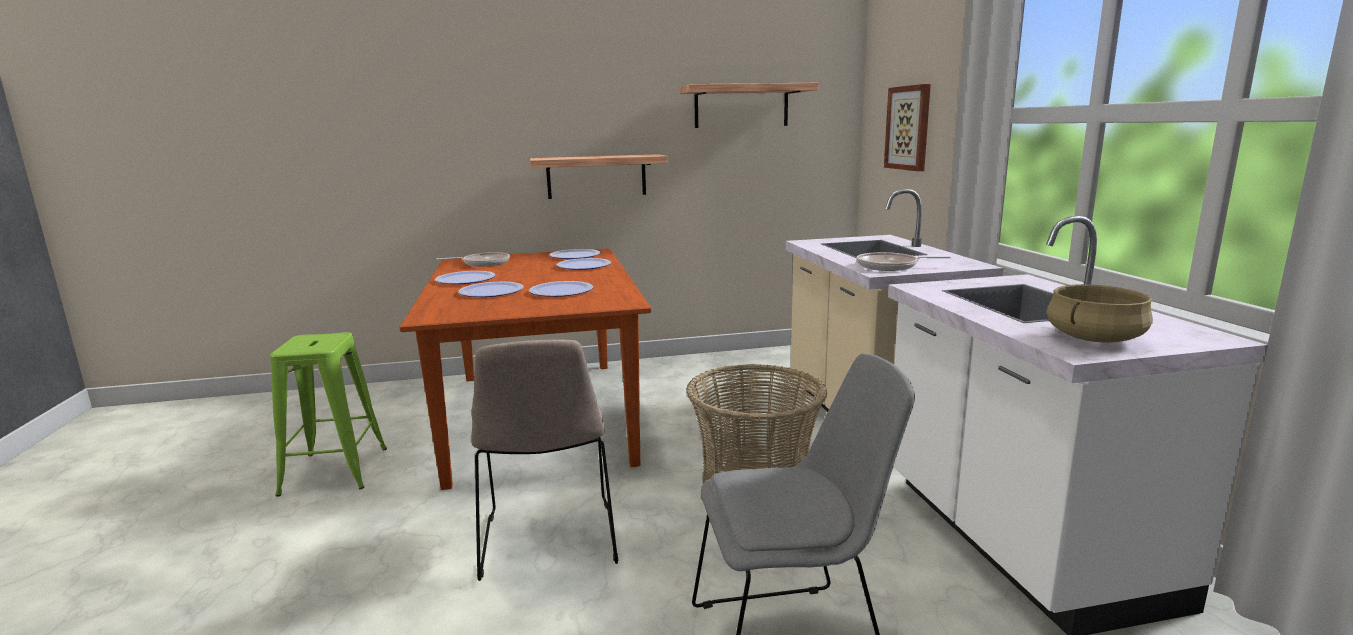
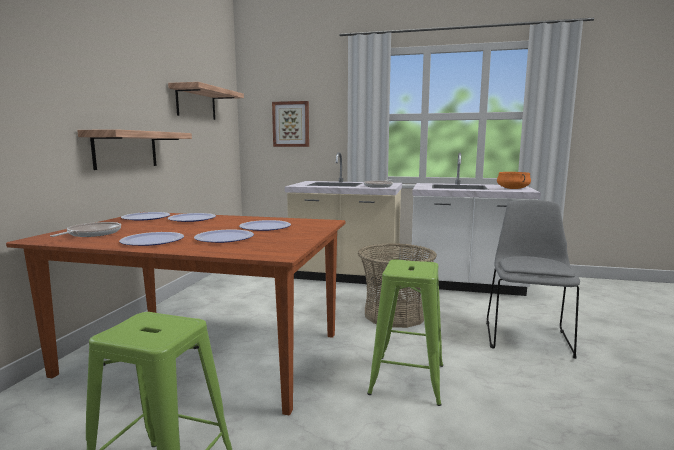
camera: 65 degrees left, 5 degrees down
(549, 543) = (407, 378): beige chair -> green stool
(1093, 338) = (512, 189): beige cooking pot -> orange cooking pot

